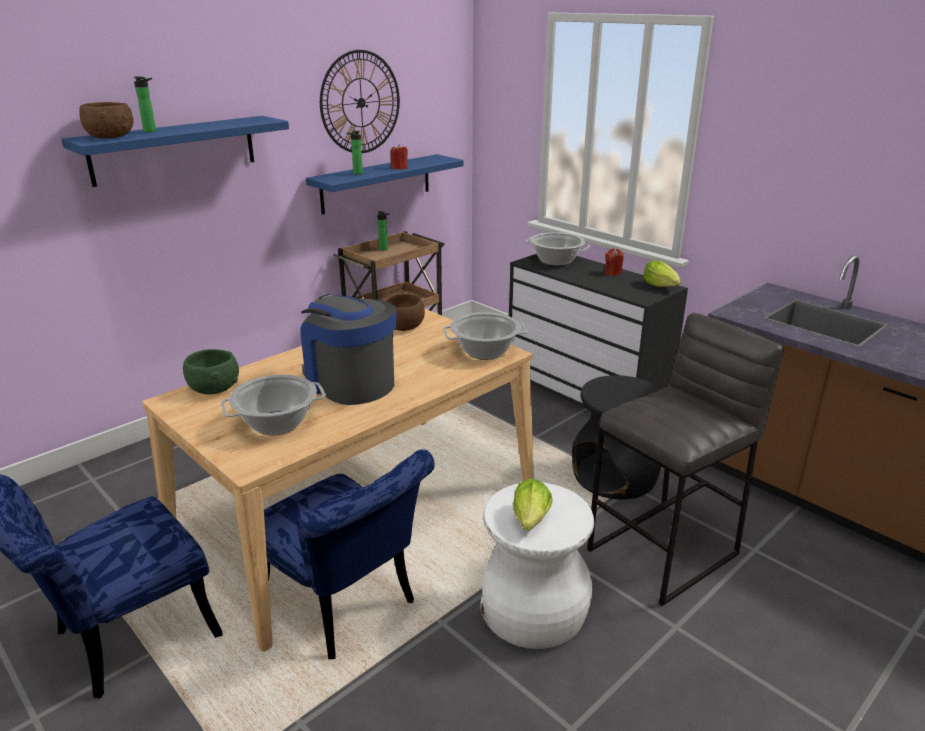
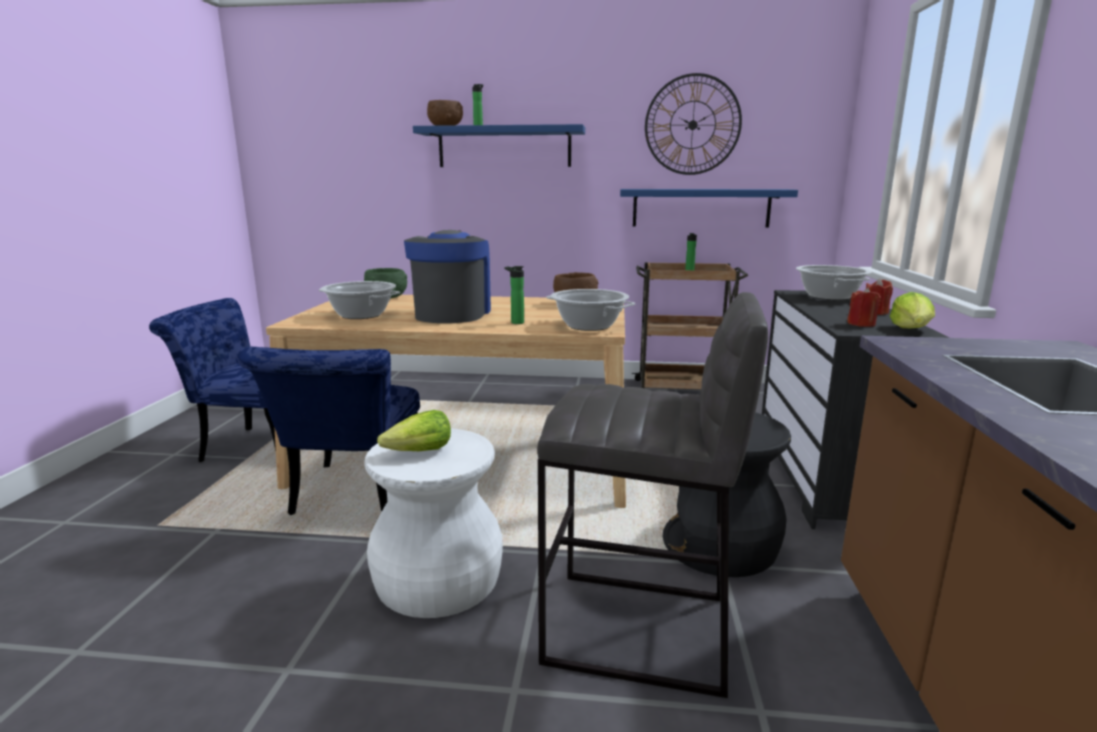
camera: 50 degrees right, 10 degrees down
(356, 173) = (665, 188): bottle -> bottle (515, 322)
(399, 168) = (713, 189): red candle -> red candle (861, 324)

